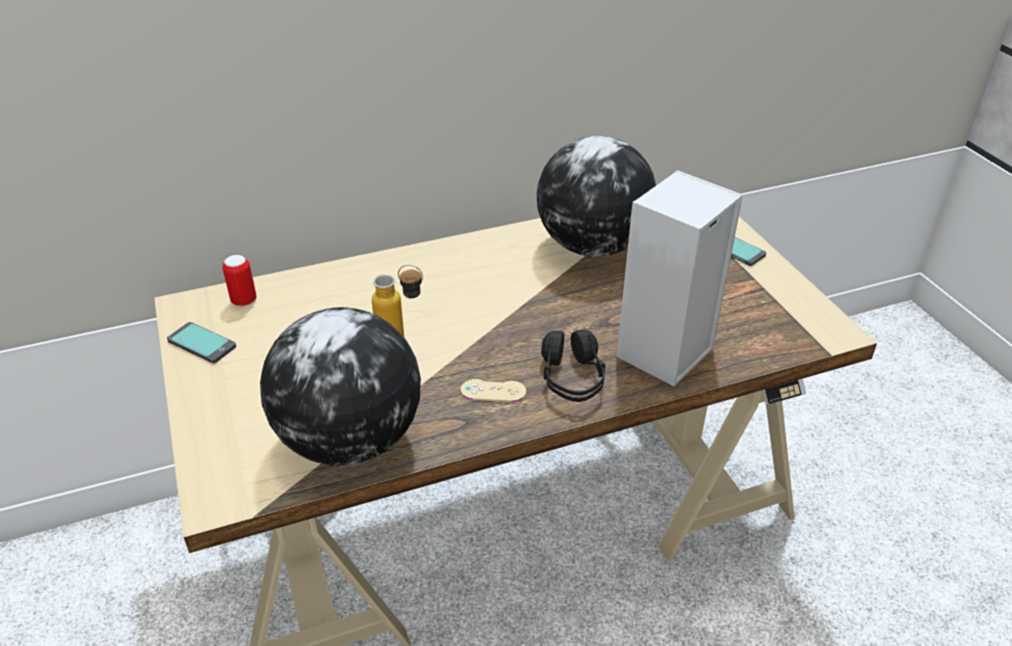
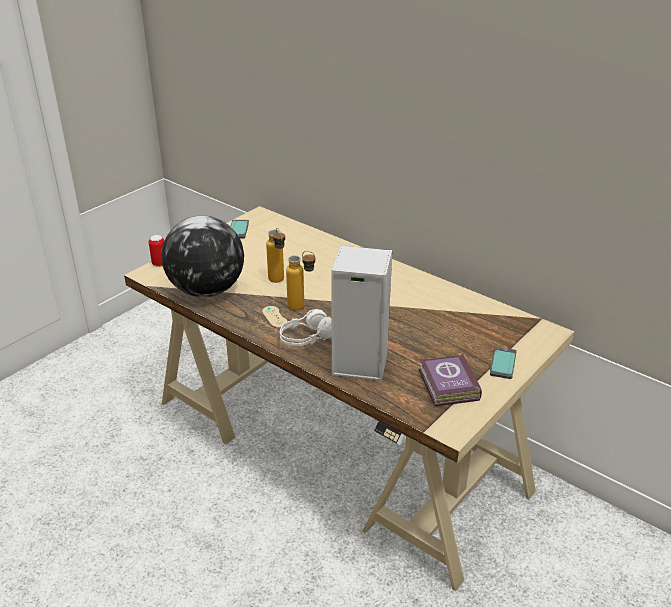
camera: 60 degrees right, 5 degrees down
(244, 301) = (278, 226): can -> can (159, 263)
(493, 356) = (302, 308): none -> bottle
(572, 379) = (306, 338): black headphones -> white headphones
(592, 247) = (439, 308): globe -> none
(753, 302) = (448, 386): none -> book

